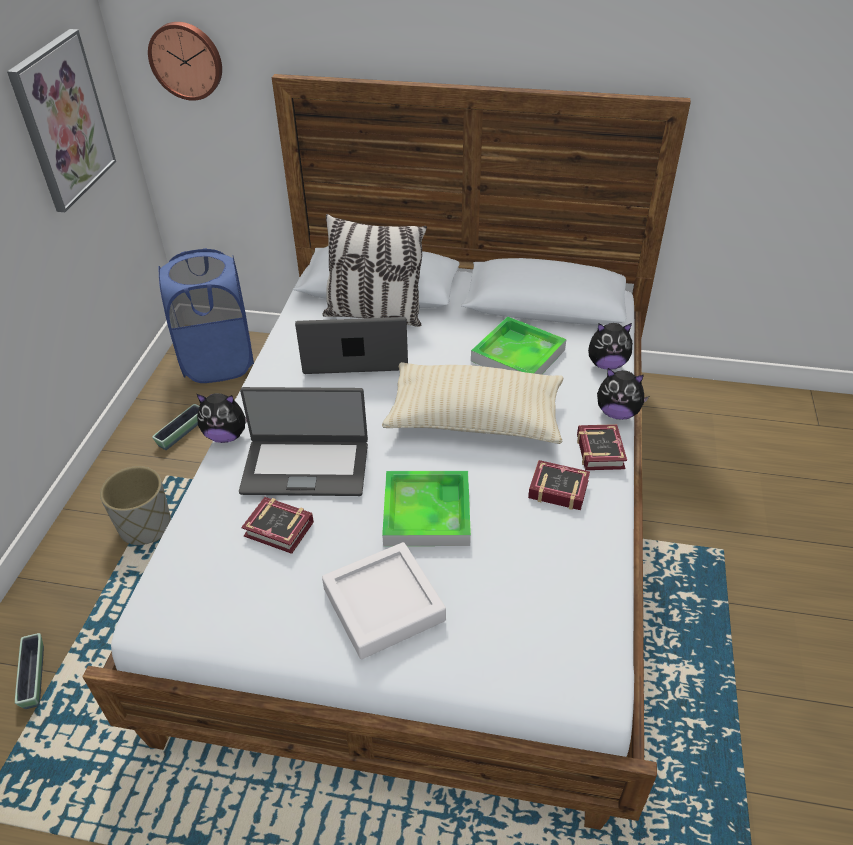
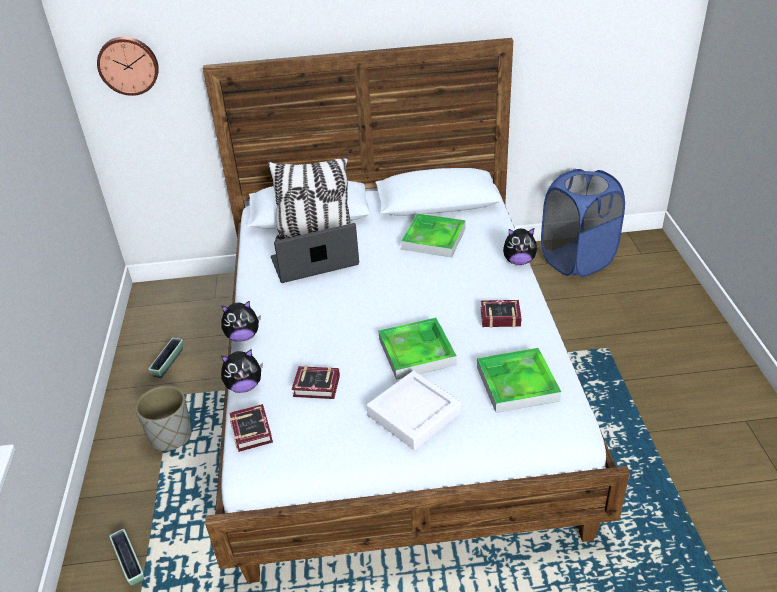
camera: 15 degrees left, 5 degrees down
(63, 121) = (49, 124): picture -> none
(219, 361) = (175, 304): blue laundry basket -> blue laundry basket (577, 260)
(306, 466) = (315, 342): laptop -> none
(475, 420) = (422, 286): beige pillow -> none
(540, 596) = (517, 383): none -> tray
(601, 450) = (518, 286): book -> book (252, 429)
(606, 364) = (498, 232): plush toy -> plush toy (244, 386)

